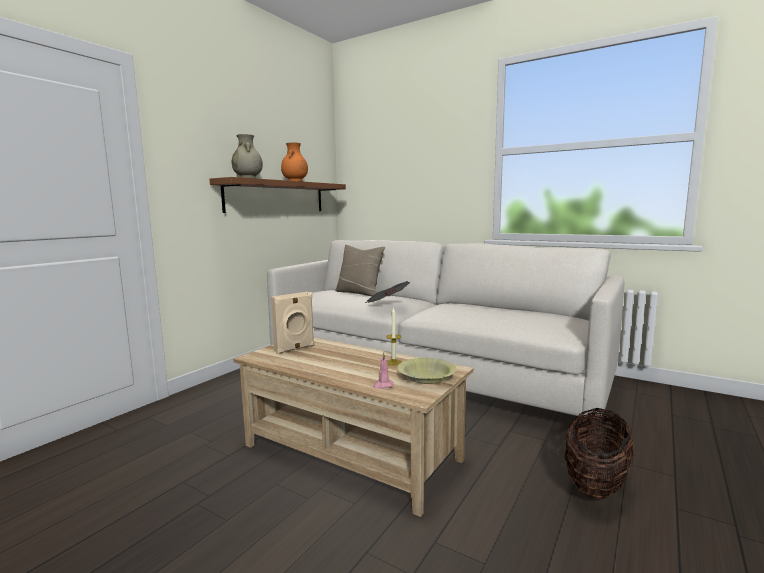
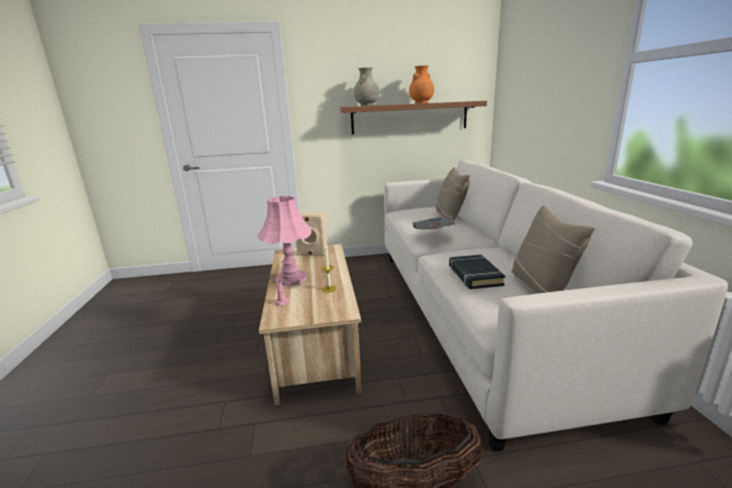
camera: 50 degrees right, 10 degrees up
(333, 369) = (290, 278): none -> pink table lamp
(426, 378) = (313, 310): yellow bowl -> none
(485, 316) = (474, 275): none -> black book
(529, 312) = (541, 287): none -> beige pillow

